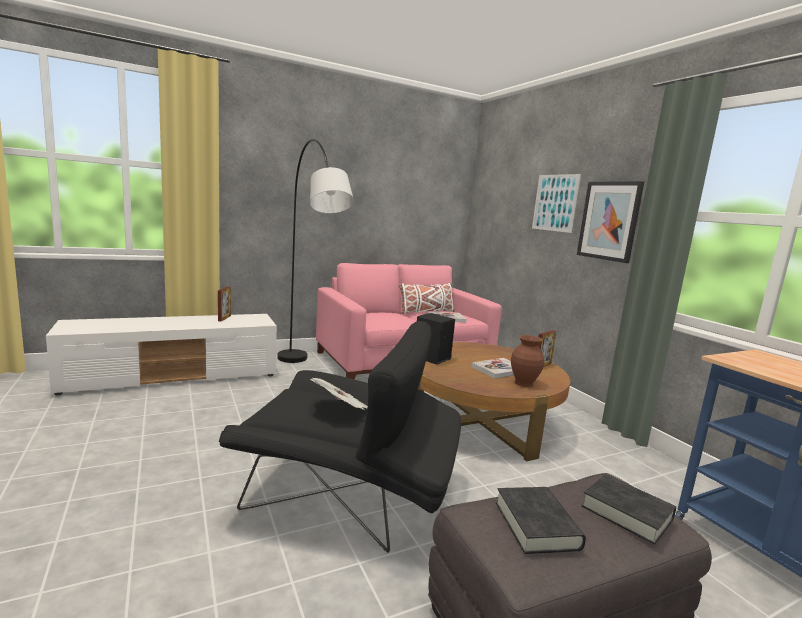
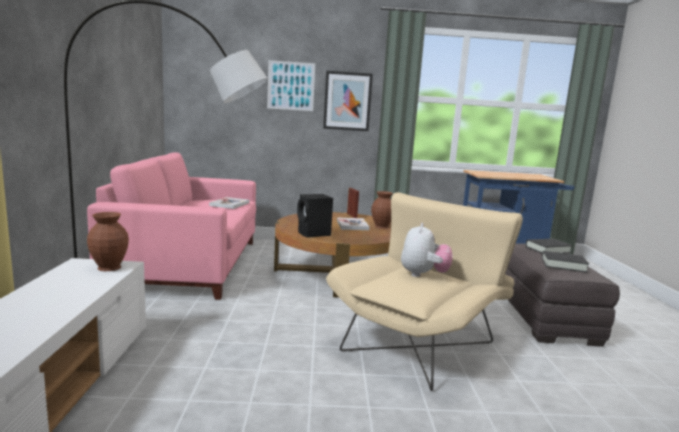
camera: 65 degrees left, 0 degrees up
(224, 318) = (57, 281): picture frame -> none
(256, 321) = (108, 268): none -> brown vase
(341, 410) = (423, 275): newspaper -> plush toy
(350, 494) = (422, 340): black armchair -> beige armchair
(426, 312) = (190, 205): white pillow -> none

